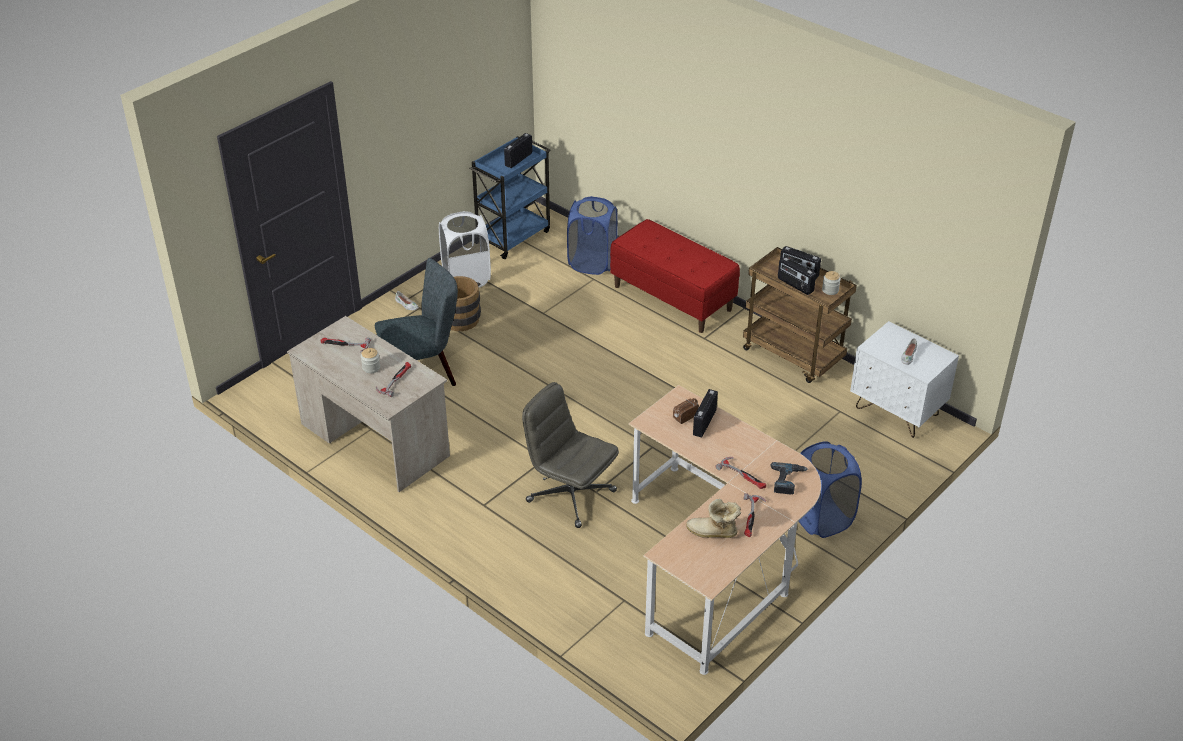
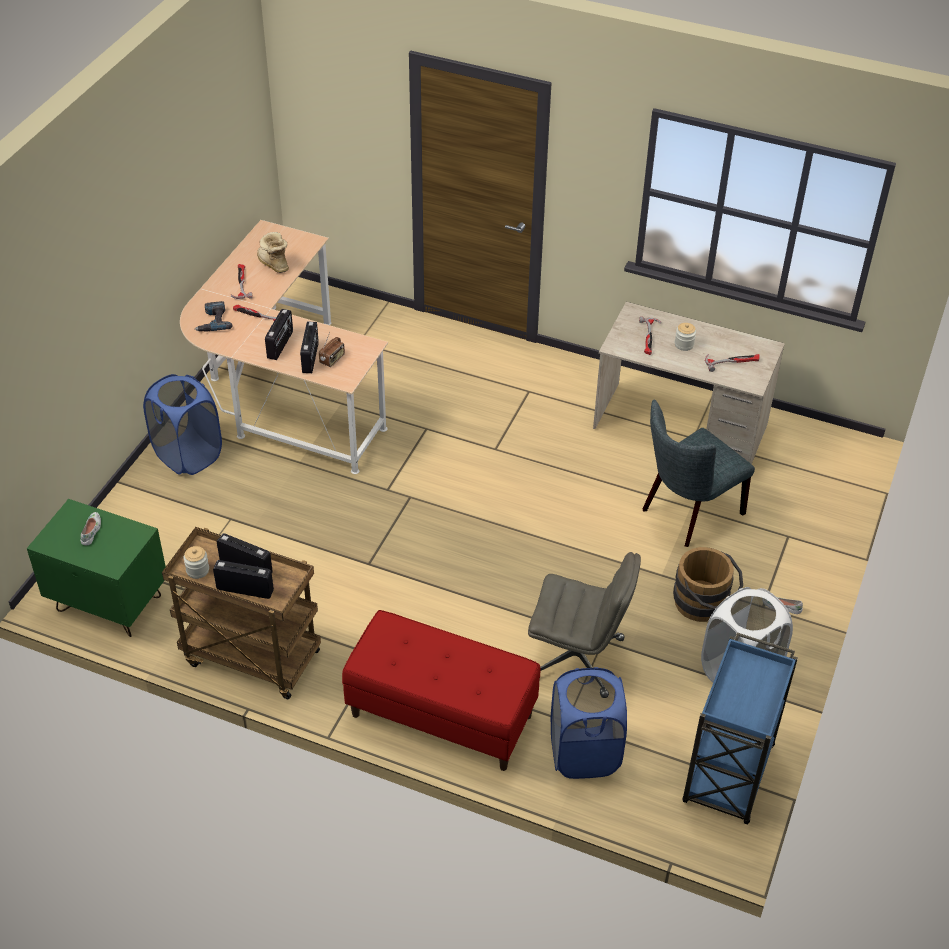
camera: 160 degrees right, 5 degrees up
(518, 159) = (738, 698): radio -> radio (280, 345)
(570, 496) = (450, 419): grey office chair -> grey office chair (578, 659)
(713, 533) = (273, 264): boot -> boot turned 120 degrees counterclockwise
(897, 412) = (109, 604): white nightstand -> green nightstand

